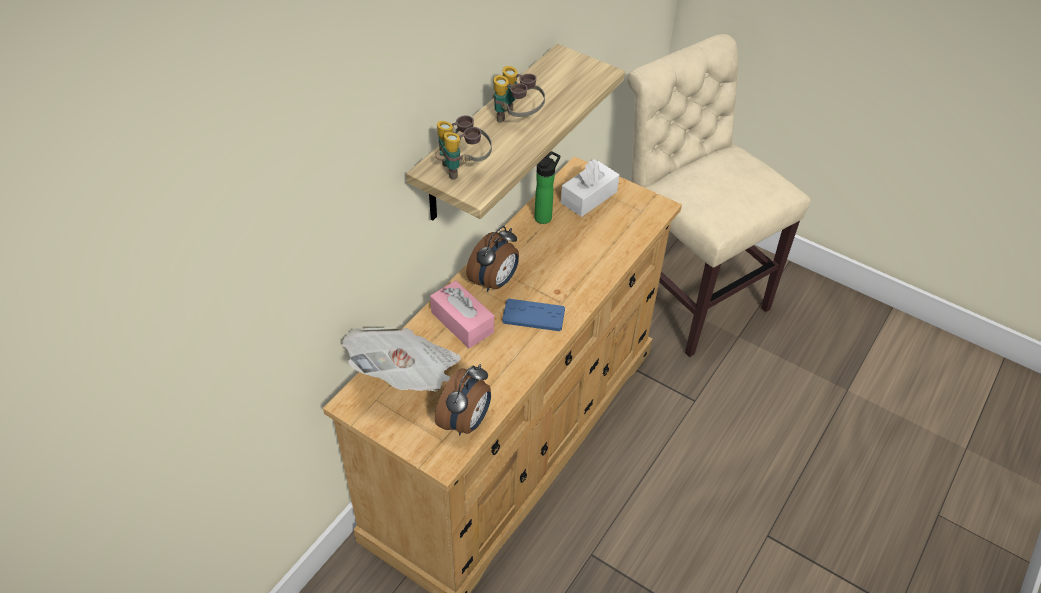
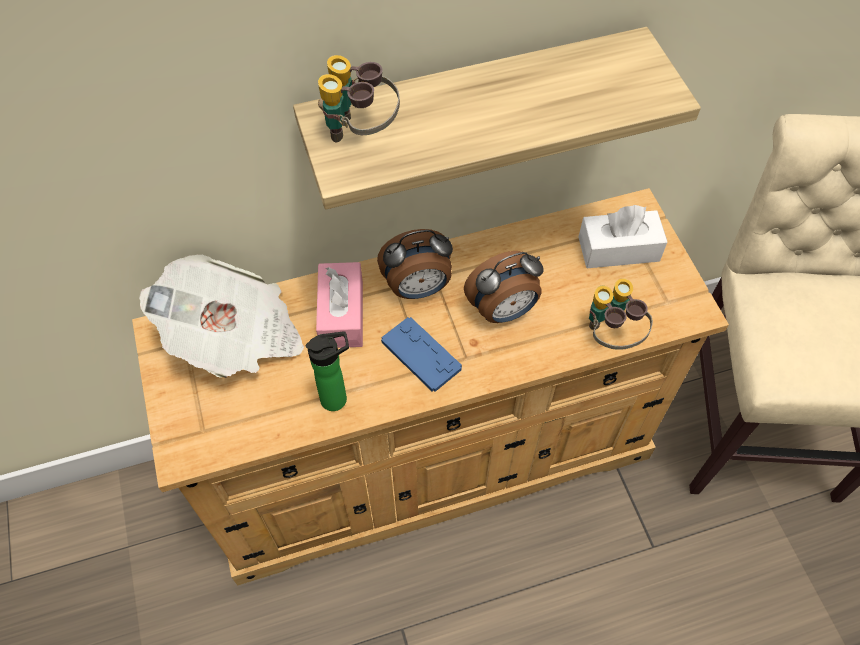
camera: 40 degrees right, 10 degrees up
(466, 422) = (241, 429): alarm clock -> alarm clock (503, 311)
(516, 119) = (487, 103): binoculars -> binoculars (611, 335)
(544, 216) = (545, 243): bottle -> bottle (338, 398)

